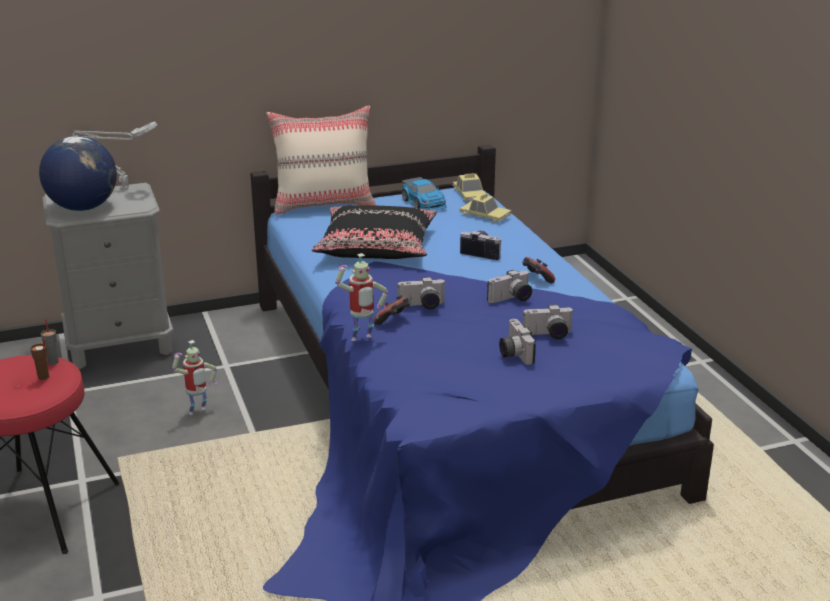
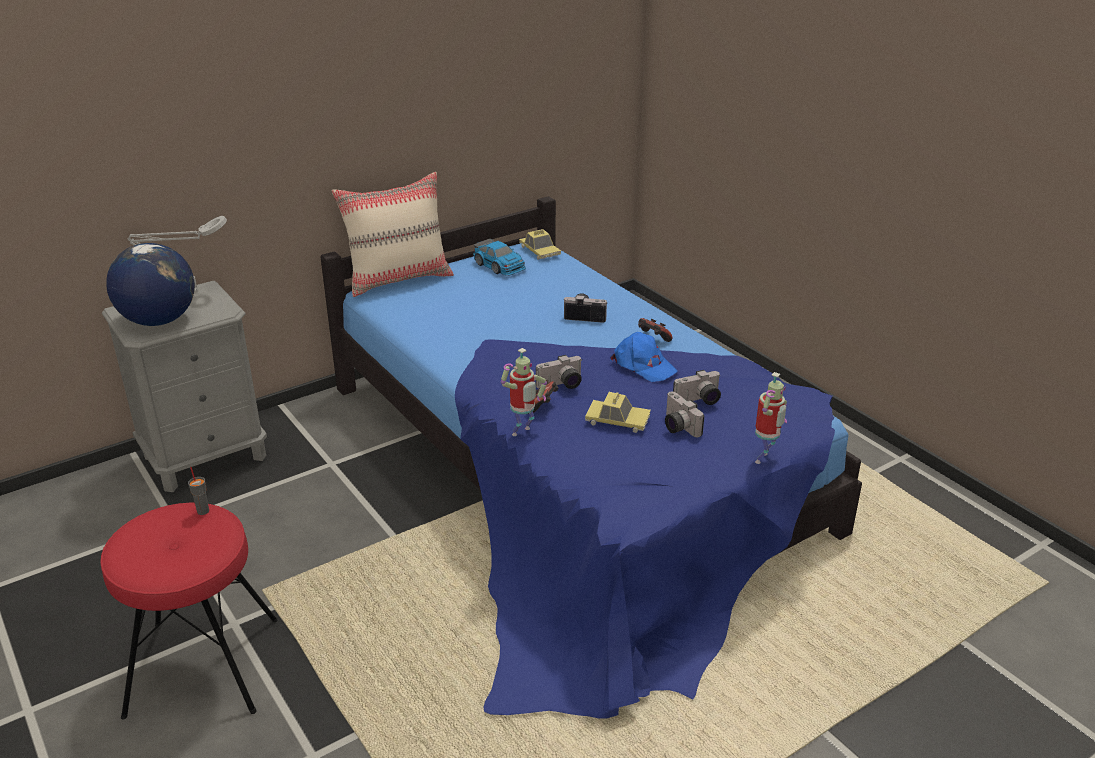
camera: 15 degrees left, 5 degrees up
(43, 377) = (201, 531): brown cup -> none
(198, 412) = (325, 522): toy robot -> toy robot (764, 459)
(376, 246) = (478, 322): black pillow -> none
(485, 216) = (567, 273): toy car -> toy car (617, 420)
(511, 299) = (643, 365): camera -> blue cap

